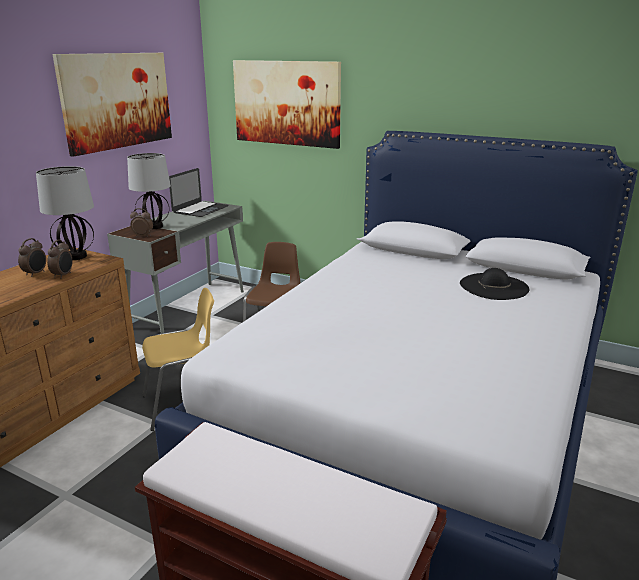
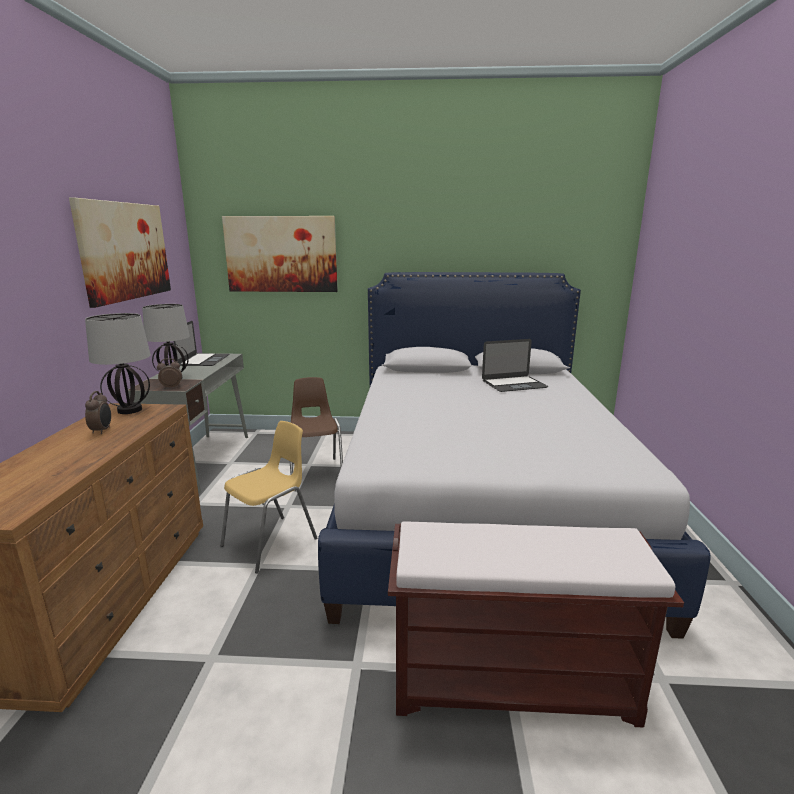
camera: 25 degrees left, 5 degrees down
(63, 275) = (138, 427): alarm clock -> none
(493, 286) = (514, 384): black hat -> laptop

